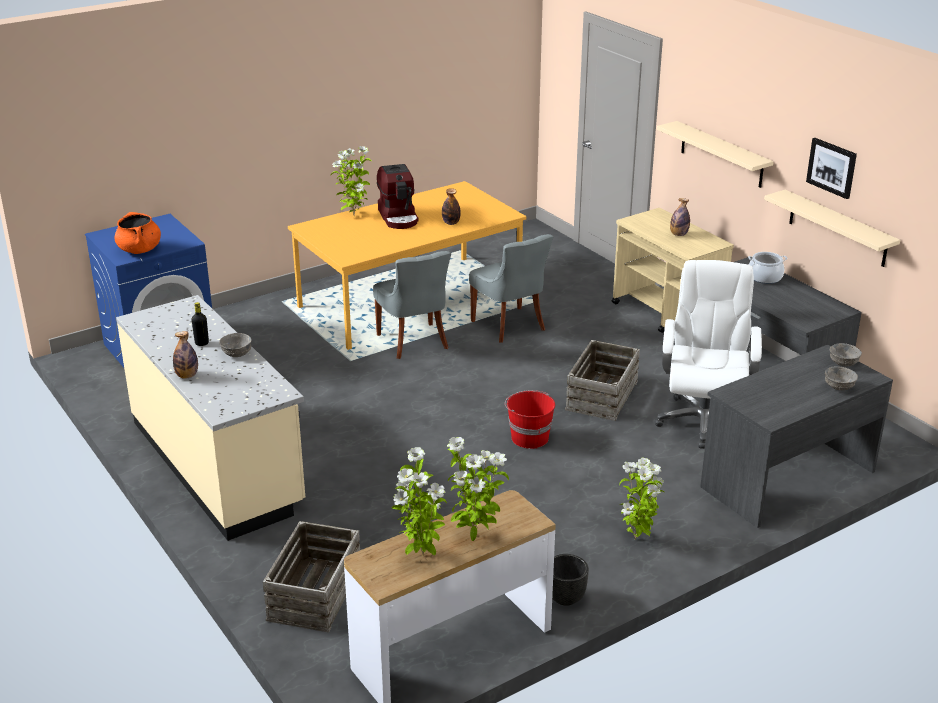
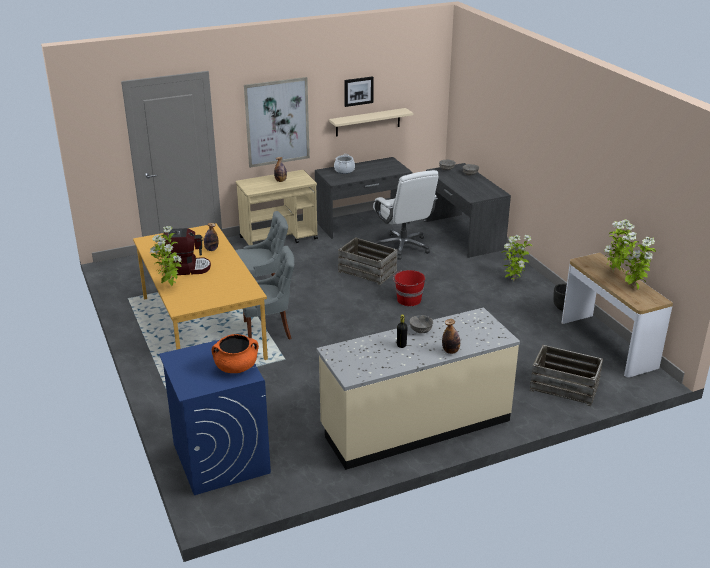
camera: 80 degrees left, 0 degrees up
(702, 421) = (403, 247): white office chair -> white office chair turned 135 degrees counterclockwise
(721, 154) = (277, 122): beige shelf -> picture

